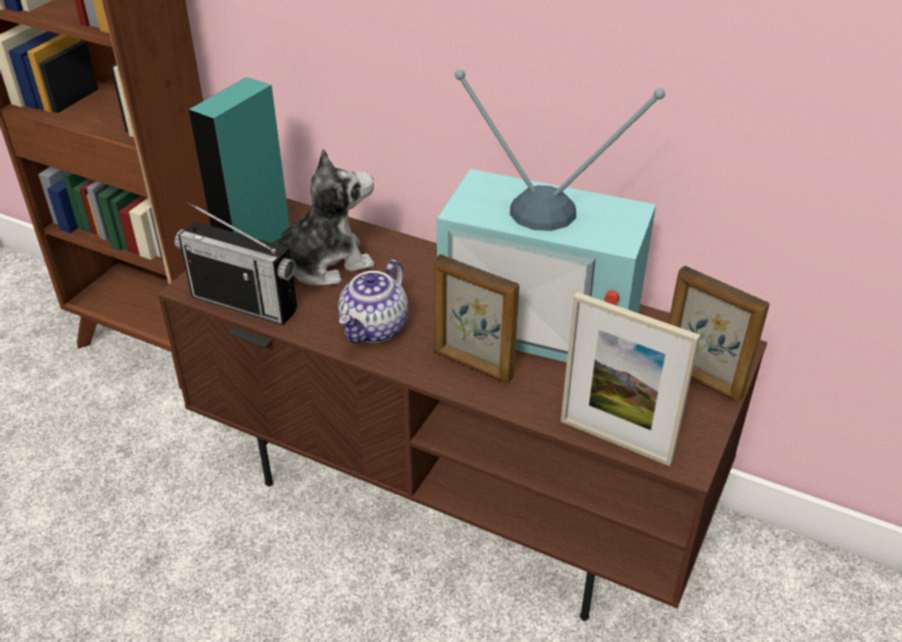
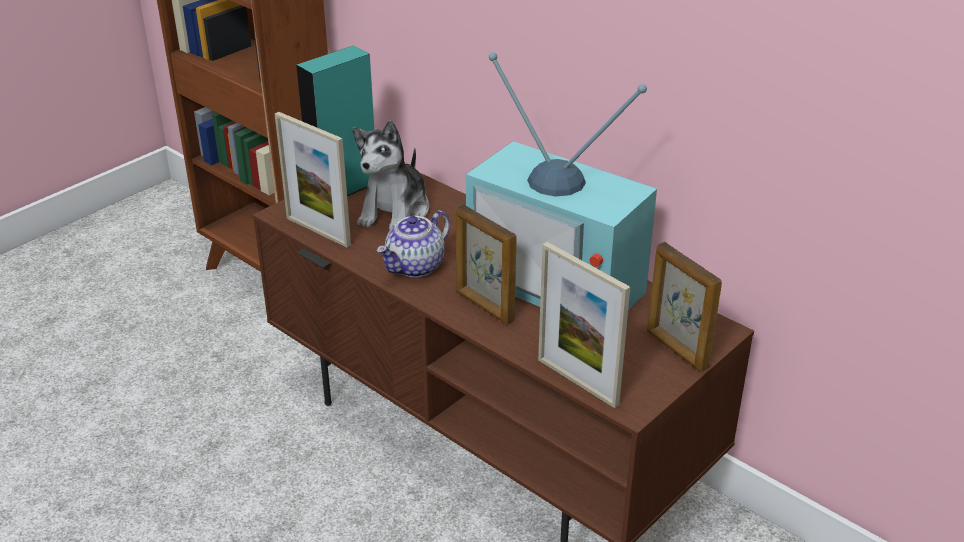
camera: 15 degrees right, 5 degrees down
(244, 303) = (318, 231): radio -> picture frame
(324, 263) = (395, 211): plush toy -> plush toy turned 120 degrees clockwise

